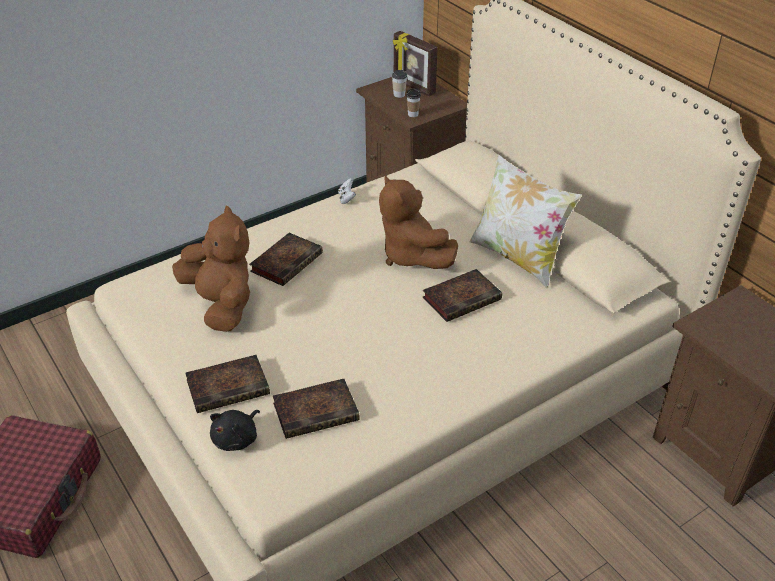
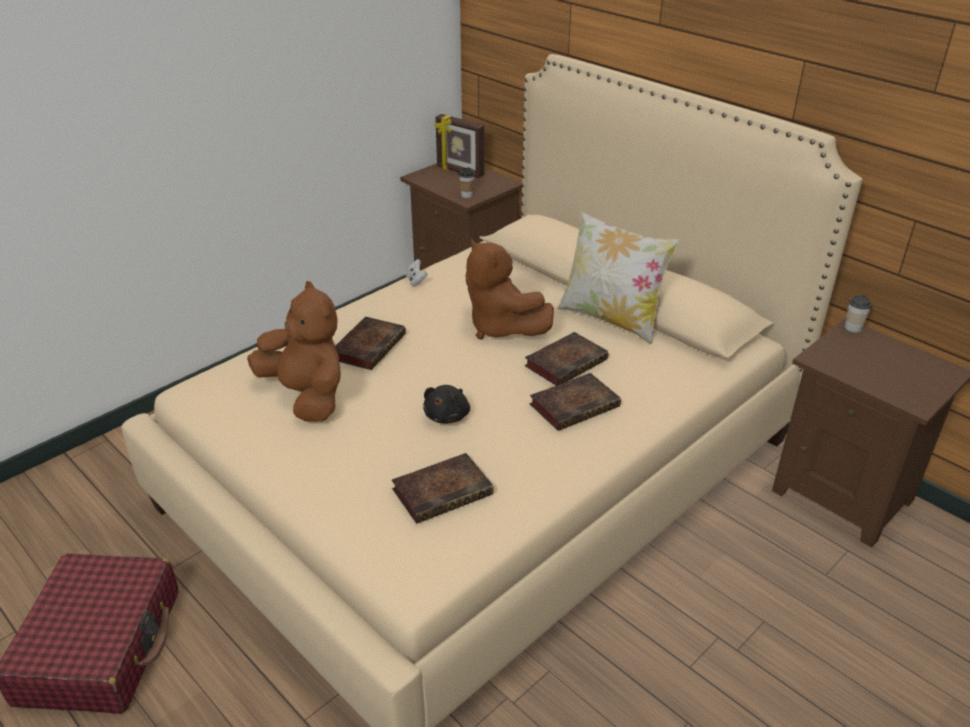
camera: 10 degrees left, 5 degrees down
(230, 386) = (338, 478): book -> book (575, 405)
(237, 438) = (360, 531): black plush toy -> black plush toy (448, 415)
(399, 94) = (447, 179): cup -> cup (853, 328)

